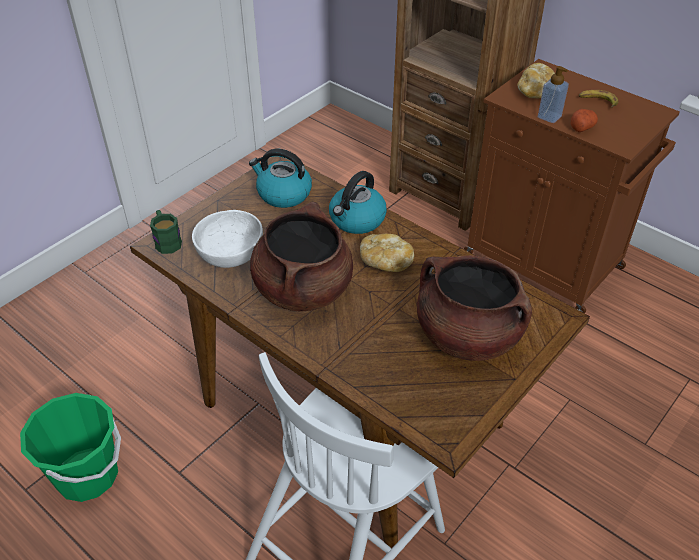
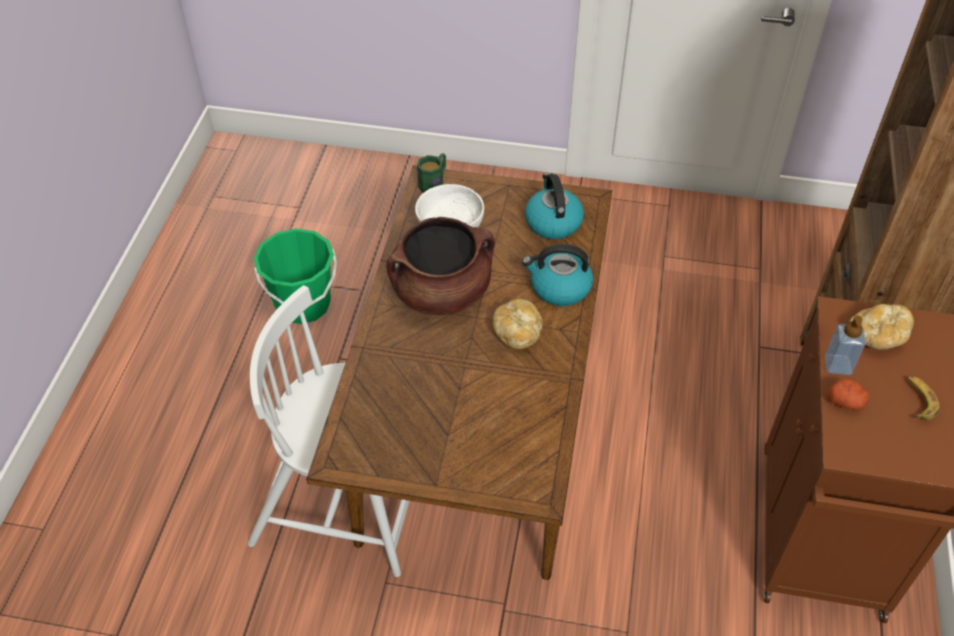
camera: 60 degrees right, 5 degrees up
(467, 336) = (465, 430): brown cooking pot -> none

